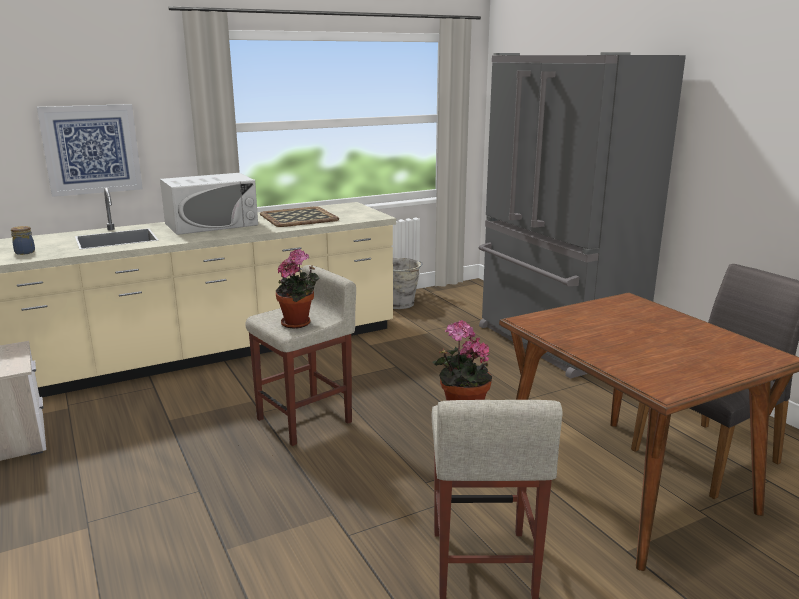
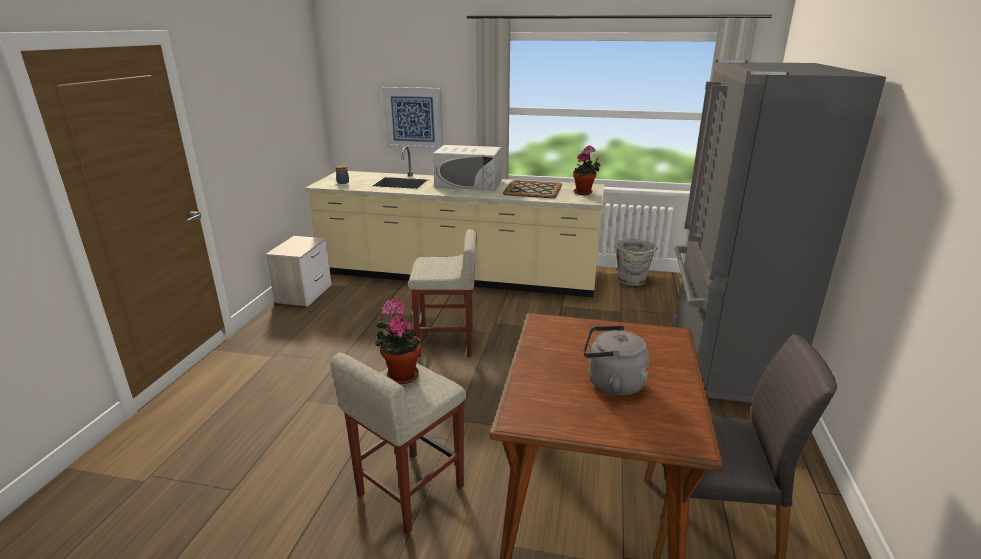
camera: 40 degrees right, 5 degrees up
(299, 323) = (434, 271): potted plant -> potted plant (584, 193)
(663, 342) = (611, 383): none -> grey kettle

